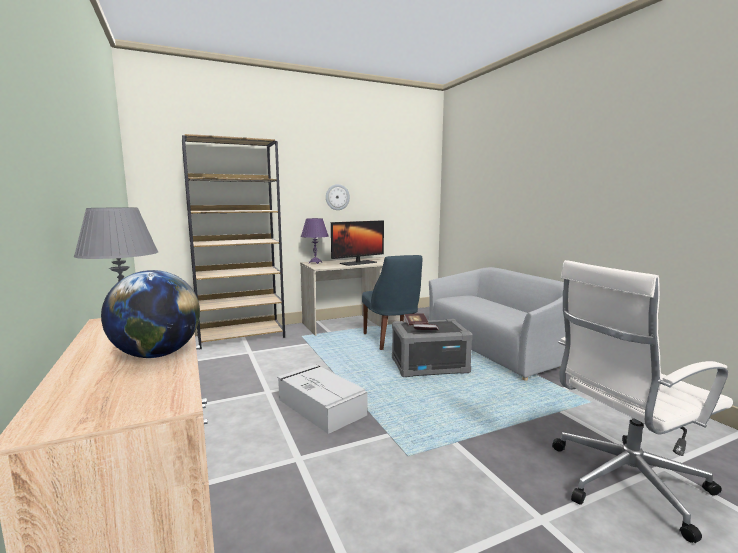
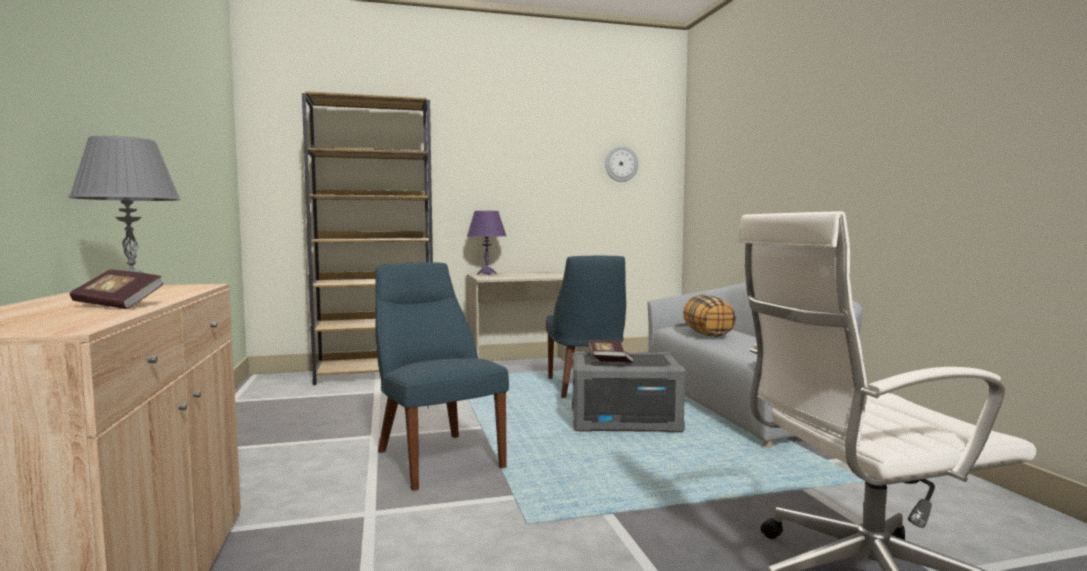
camera: 10 degrees right, 5 degrees down
(157, 355) = (118, 305): globe -> book
(320, 406) = (436, 457): grey storage box -> blue chair
(337, 197) = (523, 182): wall clock -> wall clock (621, 164)
(358, 263) = (547, 275): monitor -> none
(473, 304) = (708, 334): none -> pillow

